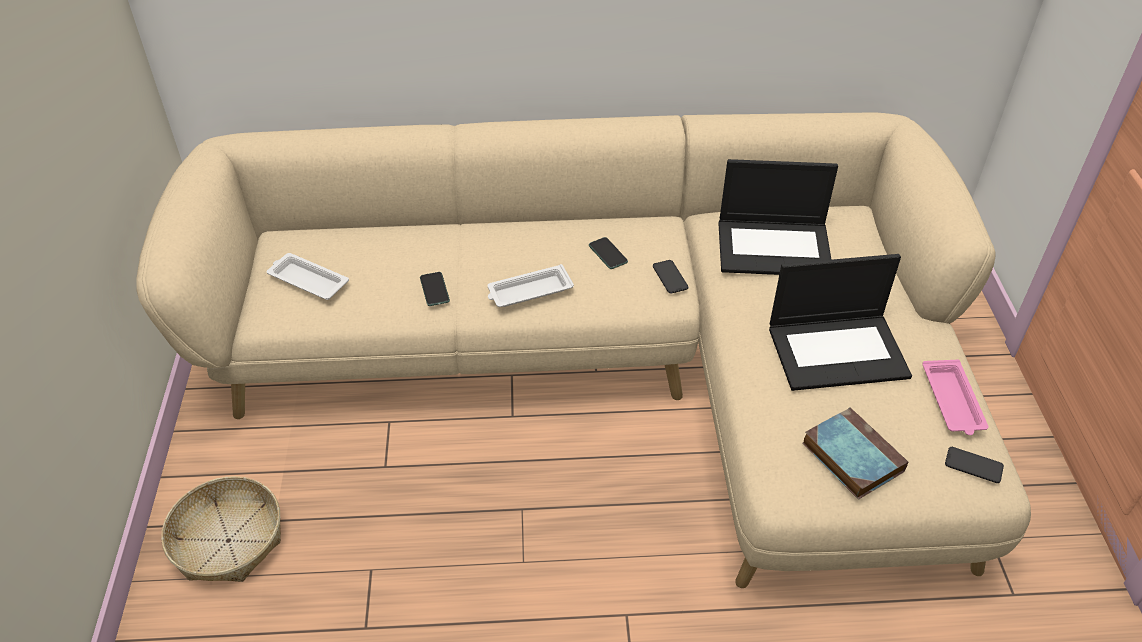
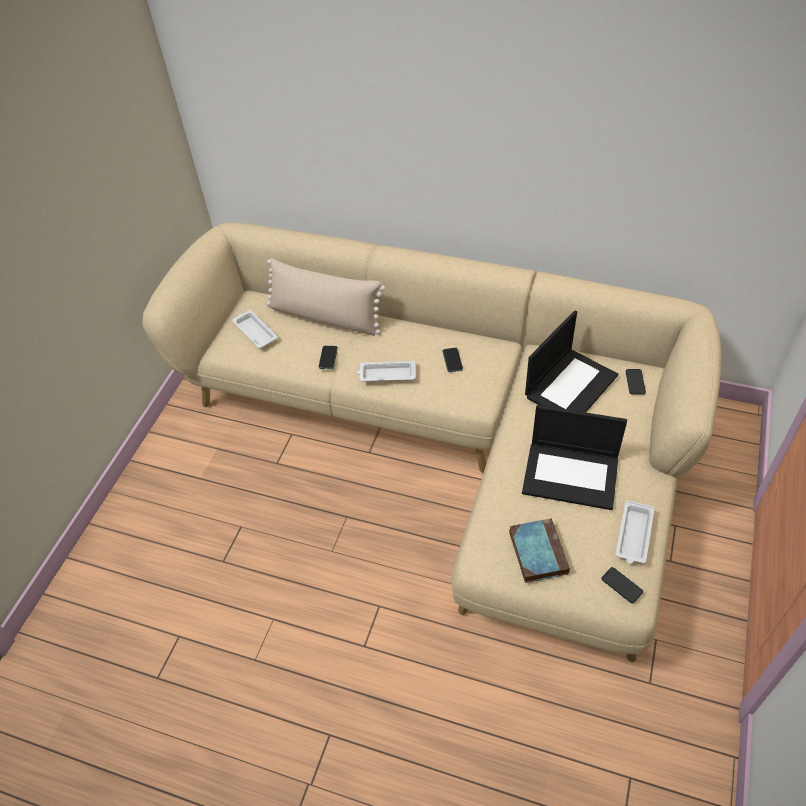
camera: 25 degrees right, 5 degrees up
(228, 540) = (170, 482): basket -> none
(402, 240) = (325, 317): none -> beige pillow
(670, 277) = (486, 388): phone -> phone (635, 382)
(775, 247) = (571, 385): laptop -> laptop turned 75 degrees counterclockwise
(952, 401) = (634, 535): pink tray -> white tray

